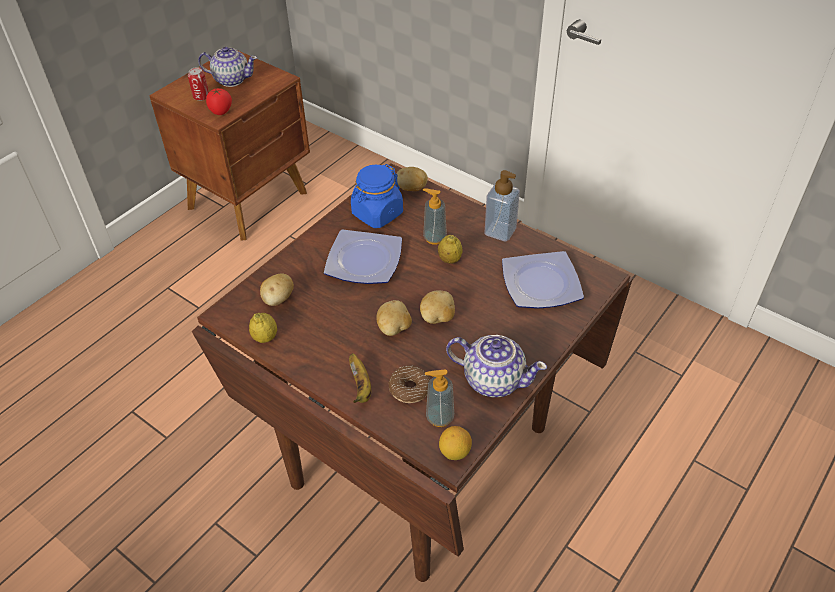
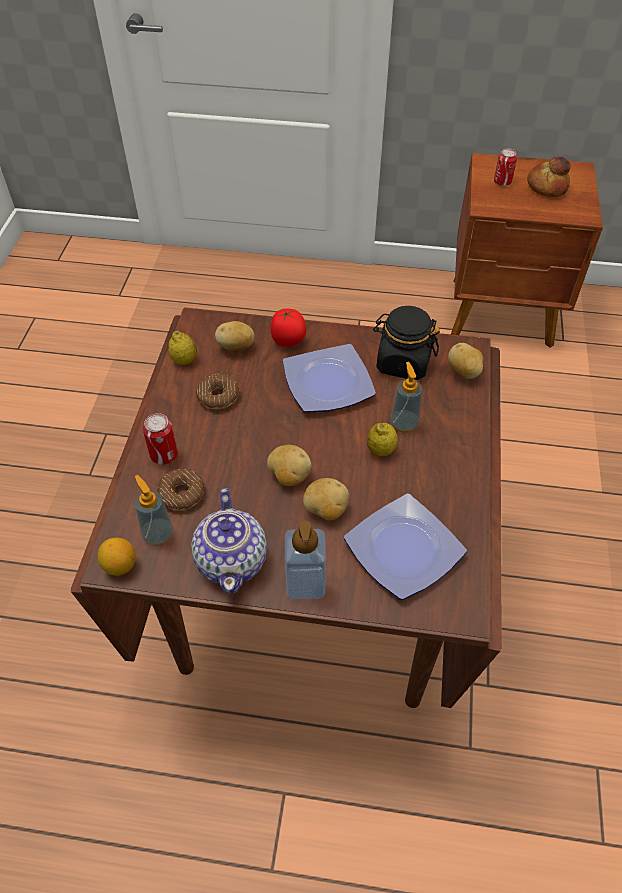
camera: 60 degrees right, 5 degrees up
(221, 112) = (495, 204): tomato -> tomato (288, 341)
(231, 79) = (547, 186): teapot -> bread
(324, 330) = (218, 396): none -> donut
(361, 387) = (164, 455): banana -> can
(377, 214) = (403, 362): blue jar -> black jar
(394, 329) = (252, 447): potato -> potato (326, 510)
(500, 231) = (460, 476): soap dispenser -> soap dispenser (305, 583)

